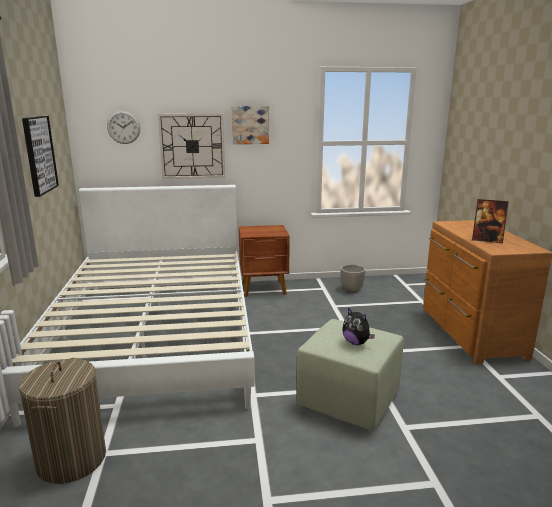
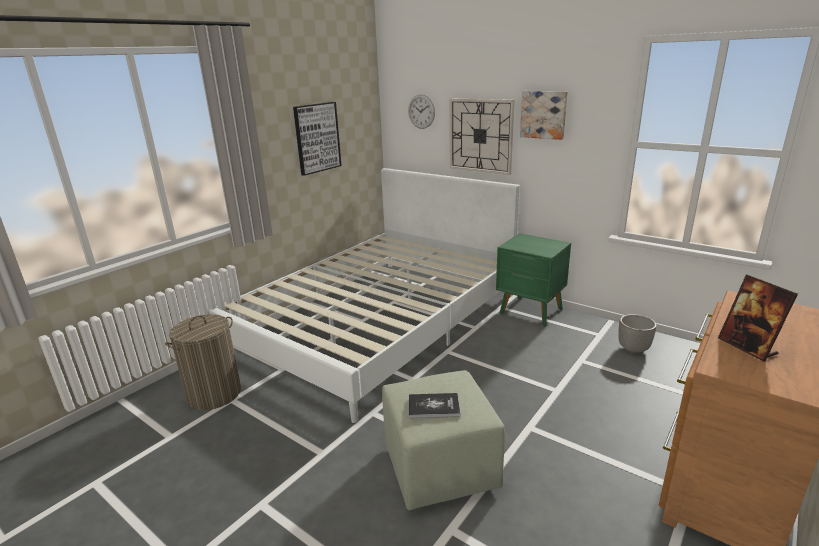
camera: 45 degrees right, 5 degrees up
(264, 289) = (531, 312): brown nightstand -> green nightstand
(356, 343) = (433, 406): plush toy -> book

